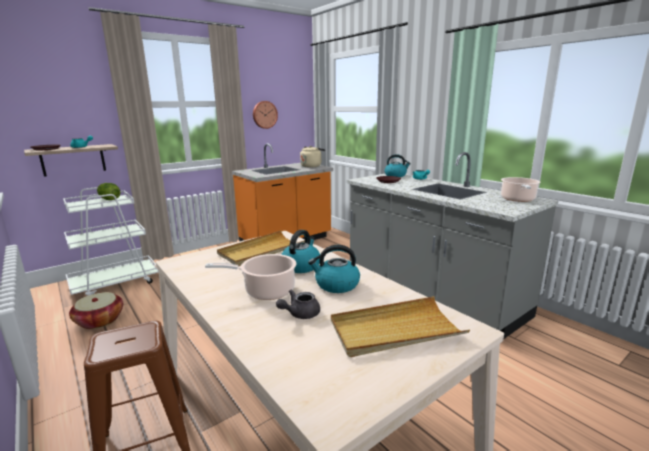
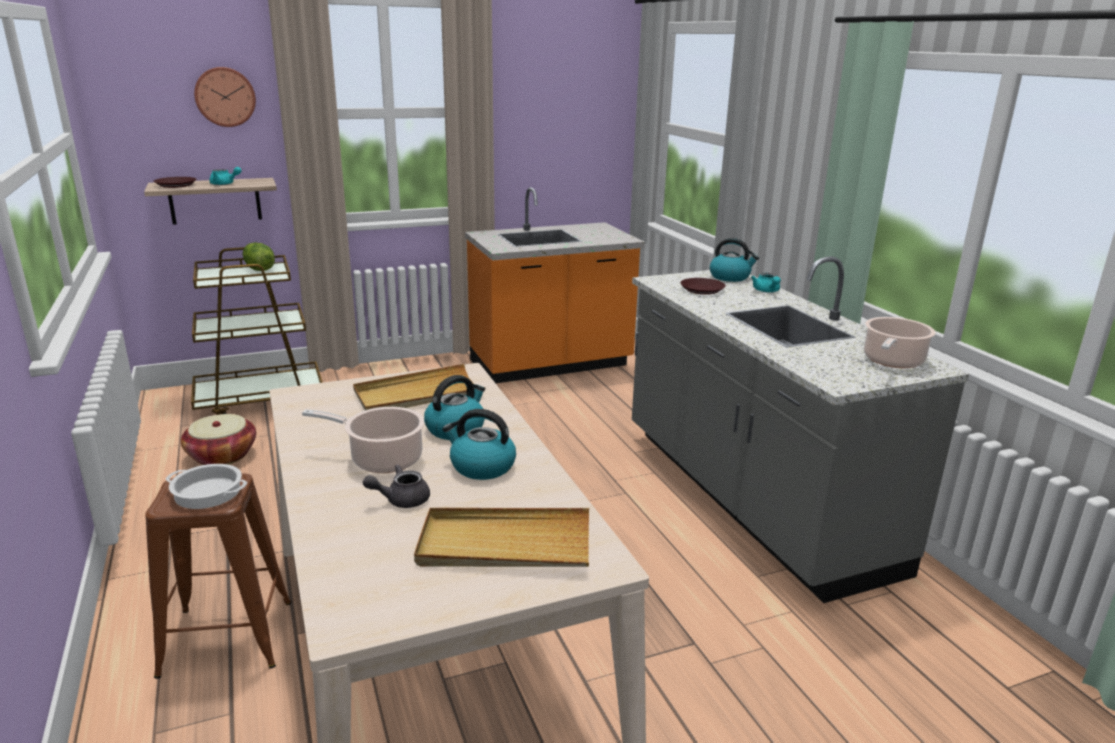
camera: 15 degrees right, 5 degrees up
(116, 283) = (261, 400): white cart -> brown cart
(130, 339) = (207, 493): none -> cooking pot
(264, 114) = (536, 132): wall clock -> wall clock (225, 97)
(312, 166) = (609, 234): beige kettle -> none

